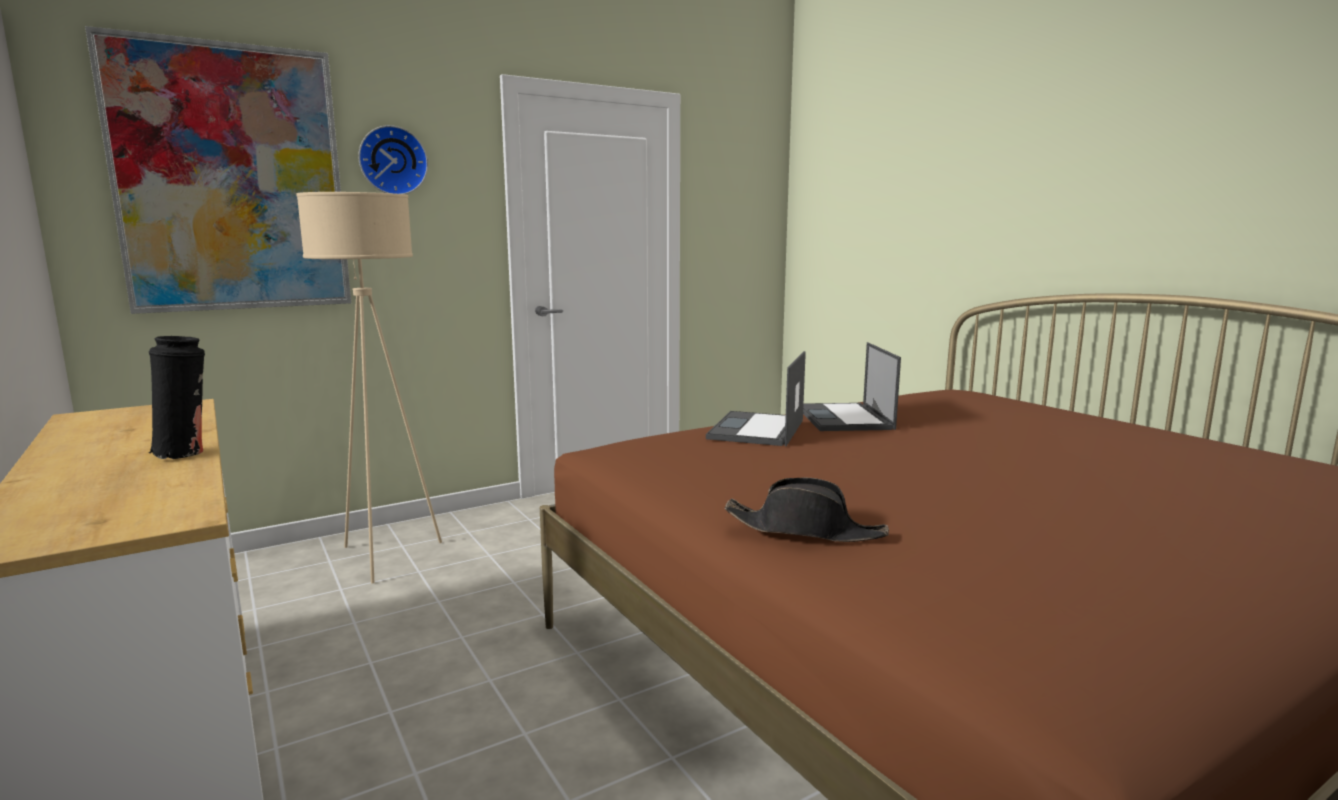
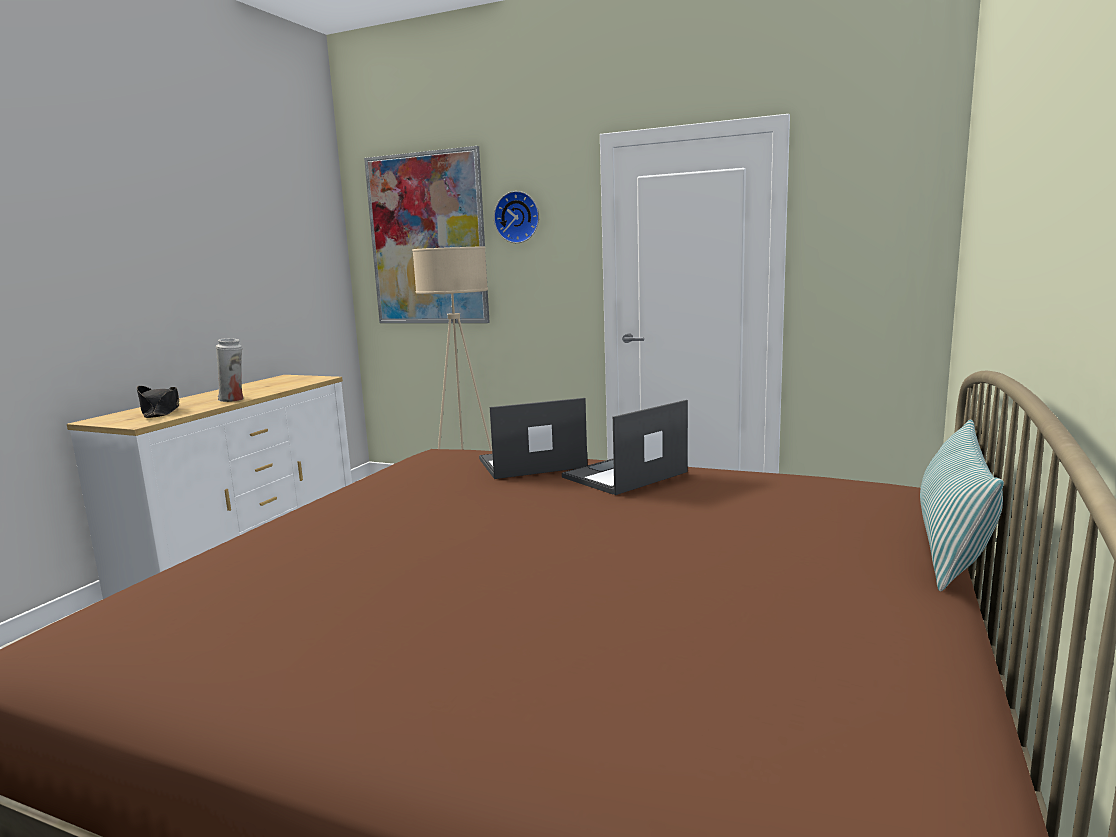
camera: 55 degrees right, 0 degrees up
(184, 453) = (233, 400): black vase -> white vase
(804, 529) = (286, 521): black hat -> black hat (160, 412)
(1067, 407) = (951, 545): none -> pillow

